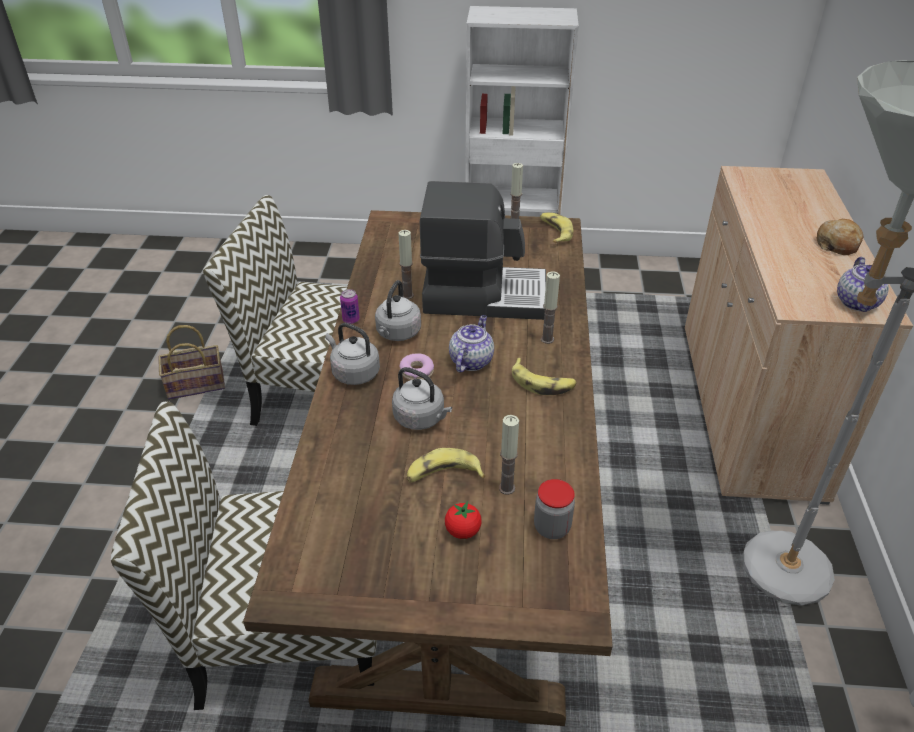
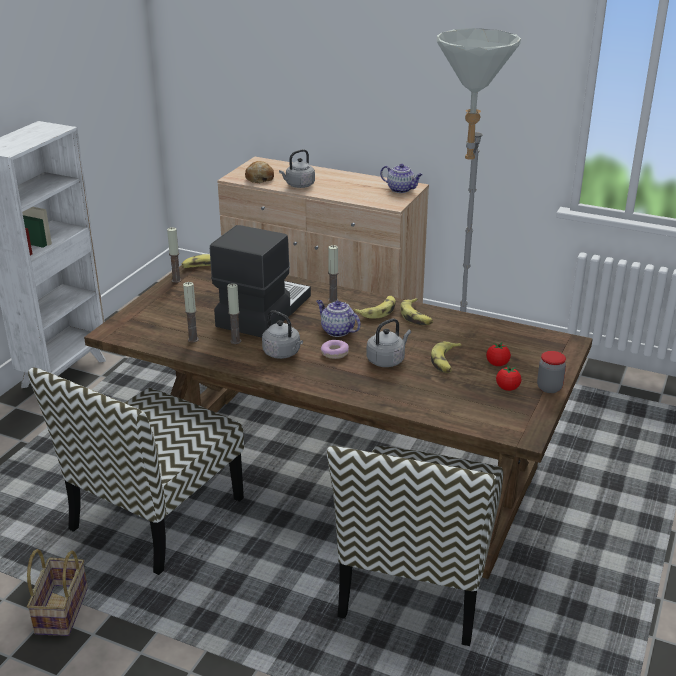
camera: 70 degrees left, 10 degrees down
(351, 320) = (248, 370): can -> none
(353, 373) = (318, 379): grey kettle -> grey kettle (298, 185)
(400, 554) = (507, 388): none -> tomato
(507, 488) = (468, 343): candle -> candle (193, 339)
(550, 421) = (416, 317): none -> banana
(552, 527) = (506, 336): jar -> jar (549, 388)
(837, 244) = (341, 177): bread -> bread (259, 178)

